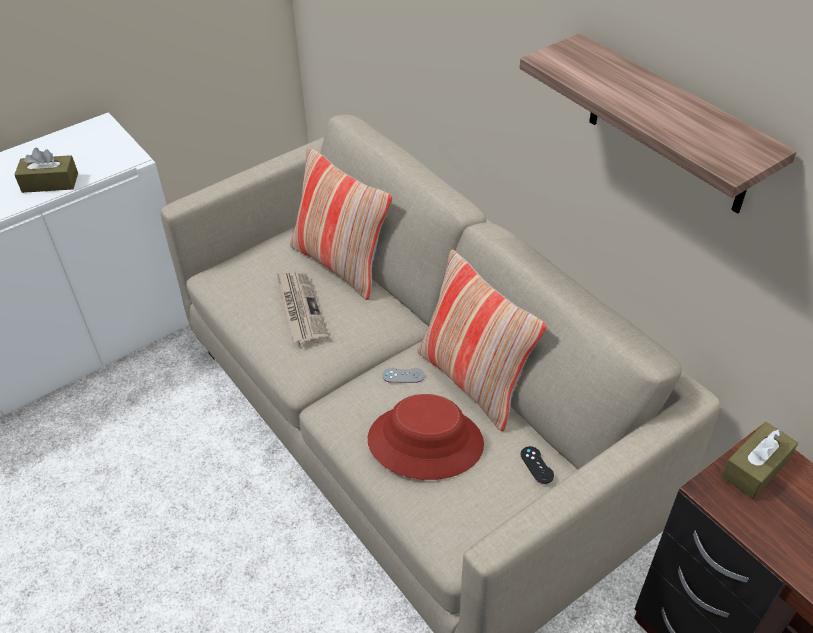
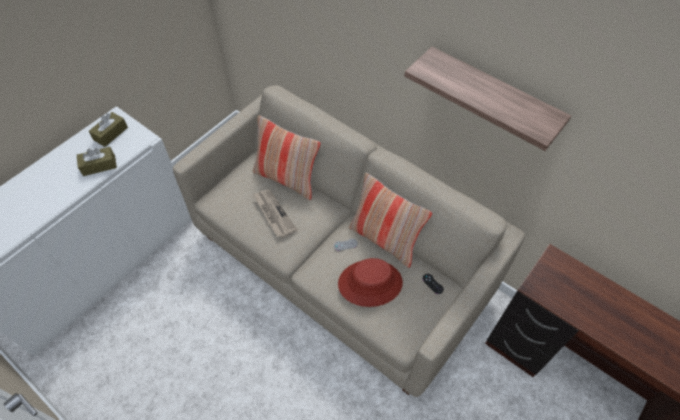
camera: 15 degrees left, 10 degrees up
(755, 468) = (552, 270): brown tissue box -> brown tissue box (110, 134)

